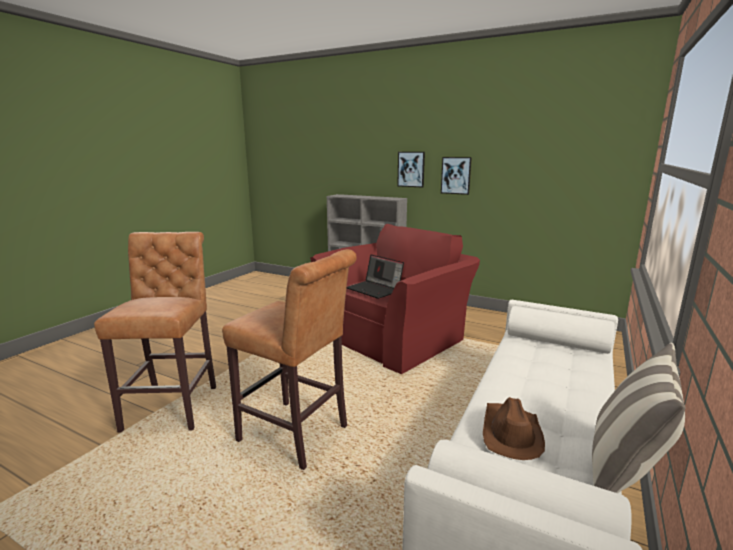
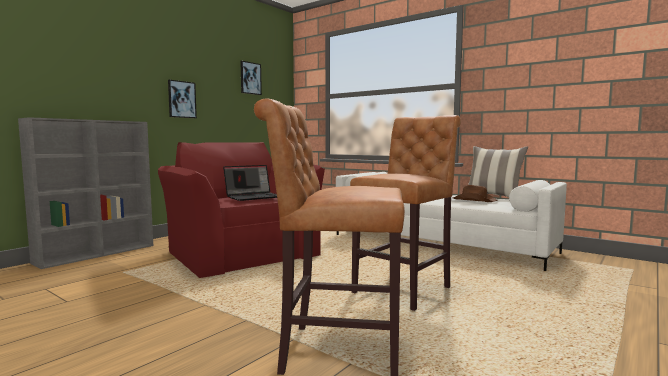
camera: 80 degrees left, 10 degrees down
(411, 169) = (133, 89): picture -> picture (250, 78)

